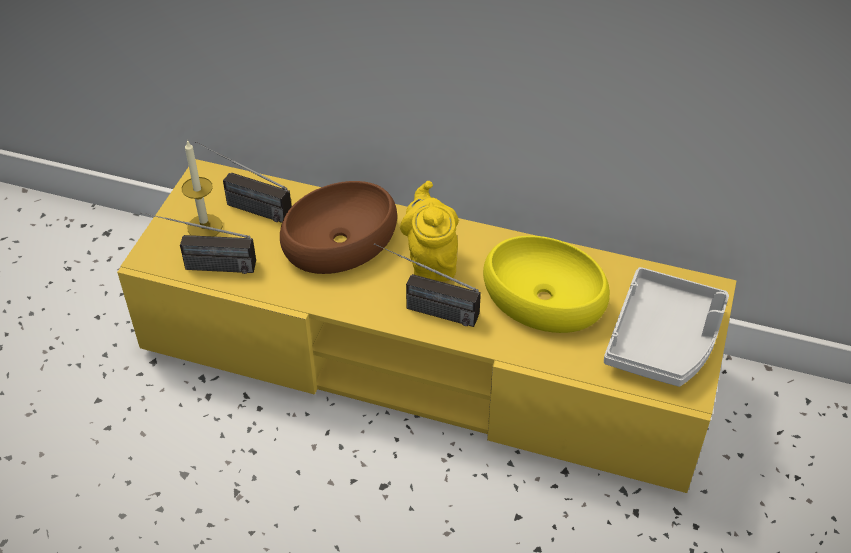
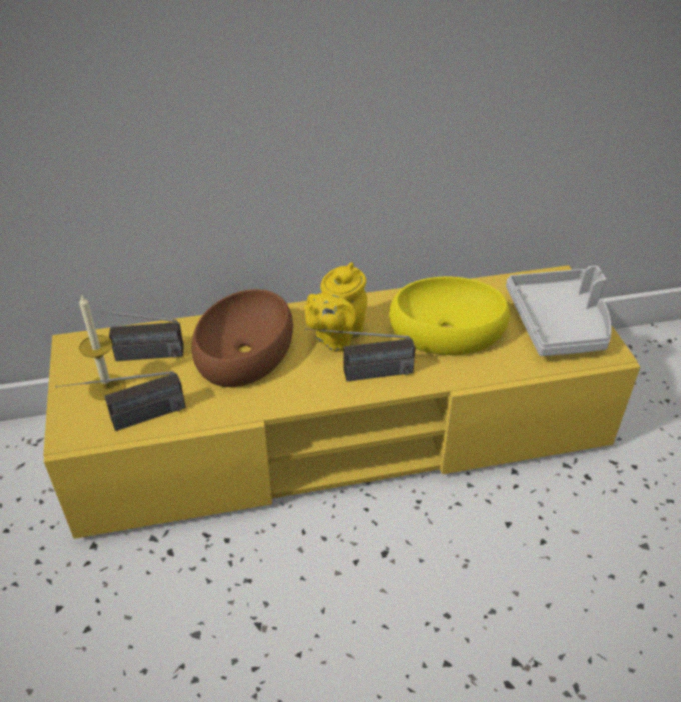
camera: 30 degrees left, 5 degrees down
(431, 261) = (336, 337): yellow teapot -> yellow teapot turned 105 degrees counterclockwise

